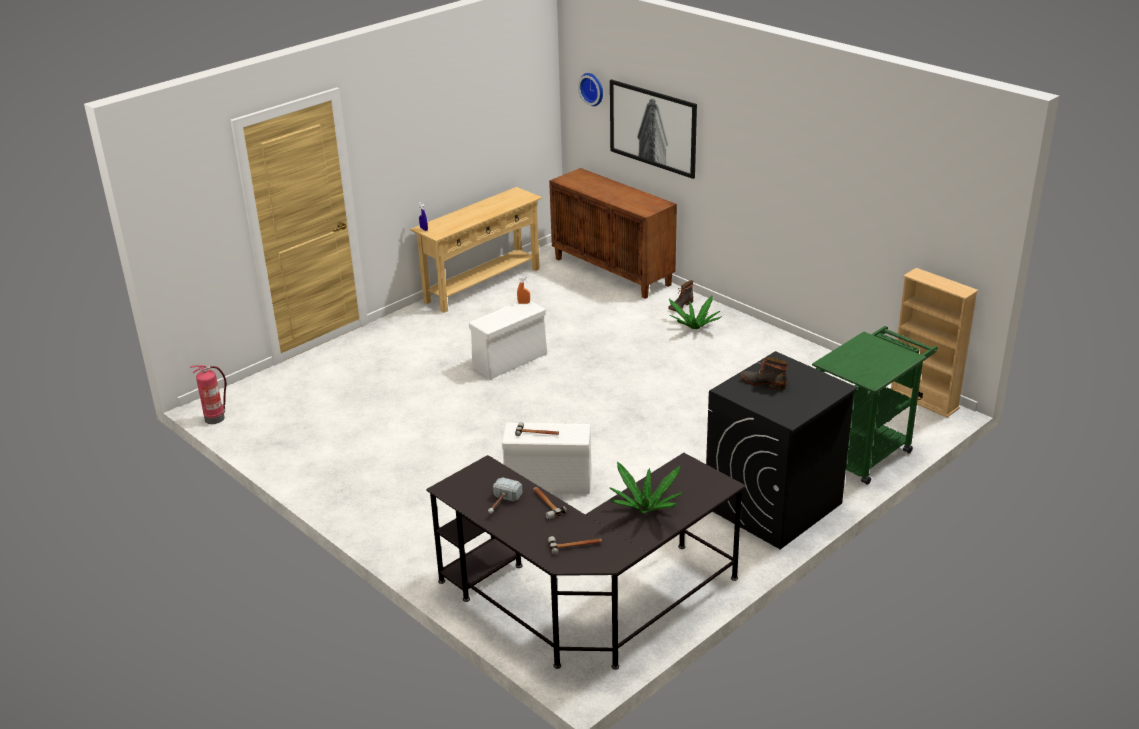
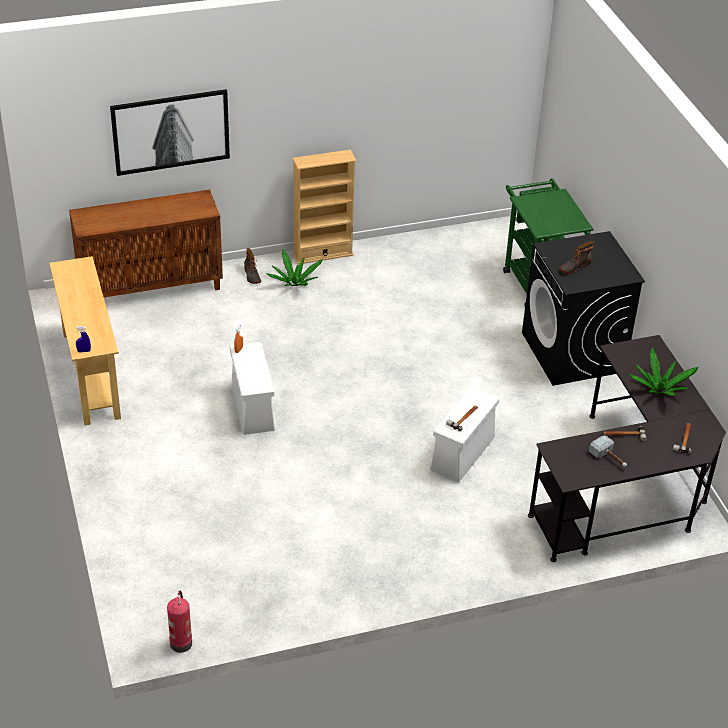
camera: 65 degrees left, 10 degrees up
(593, 88) = (79, 124): wall clock -> none
(923, 400) = (497, 226): beige bookcase -> beige bookcase (323, 254)

